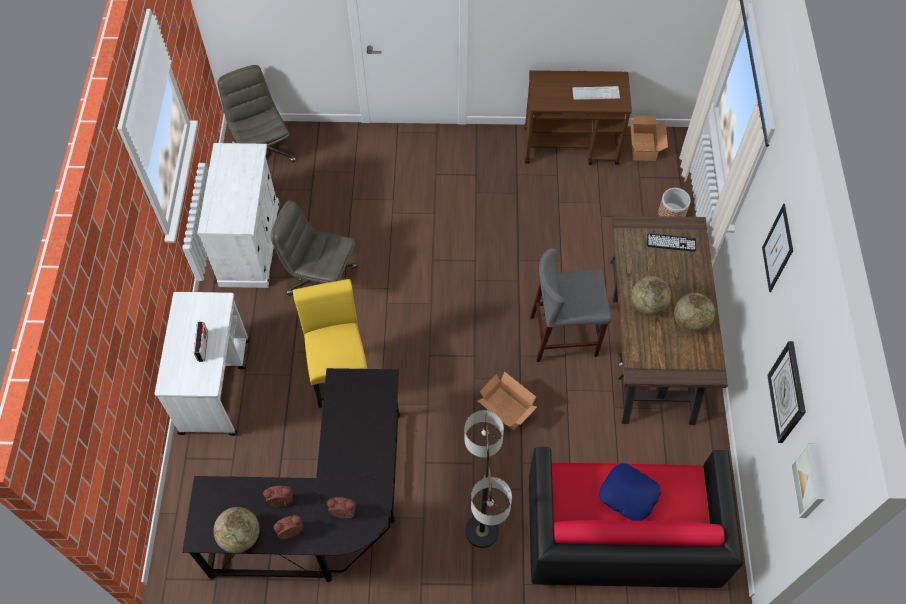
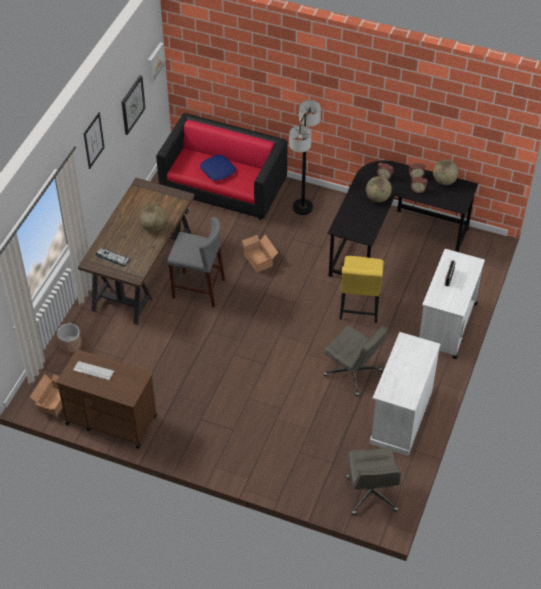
camera: 160 degrees left, 10 degrees down
(690, 322) = (133, 212): globe -> globe (378, 198)

